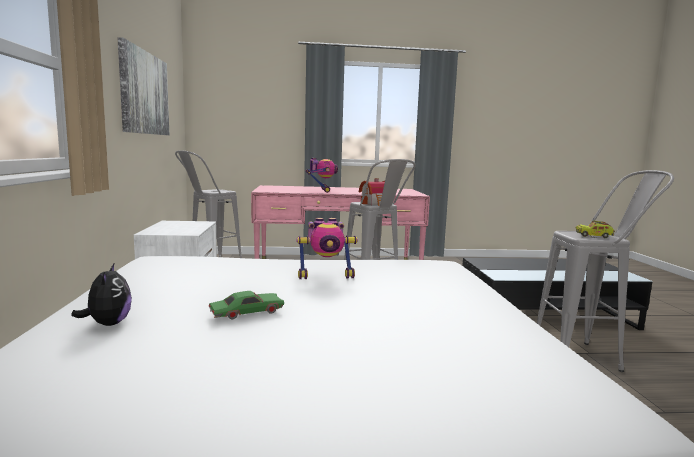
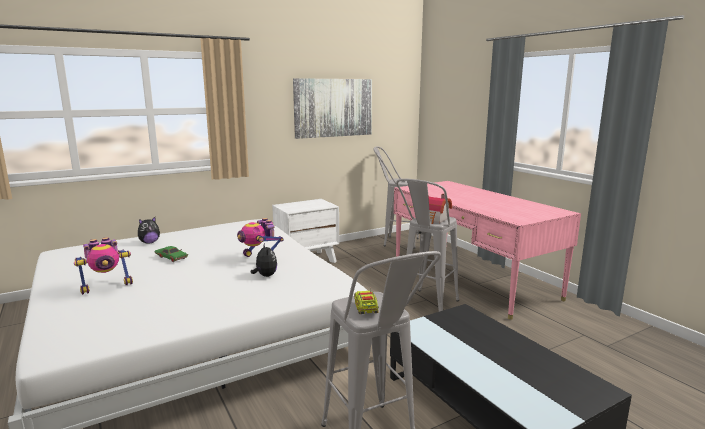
camera: 65 degrees right, 5 degrees up
(320, 190) = (453, 196): toy robot -> toy robot (107, 286)
(385, 280) = (265, 275): none -> plush toy

